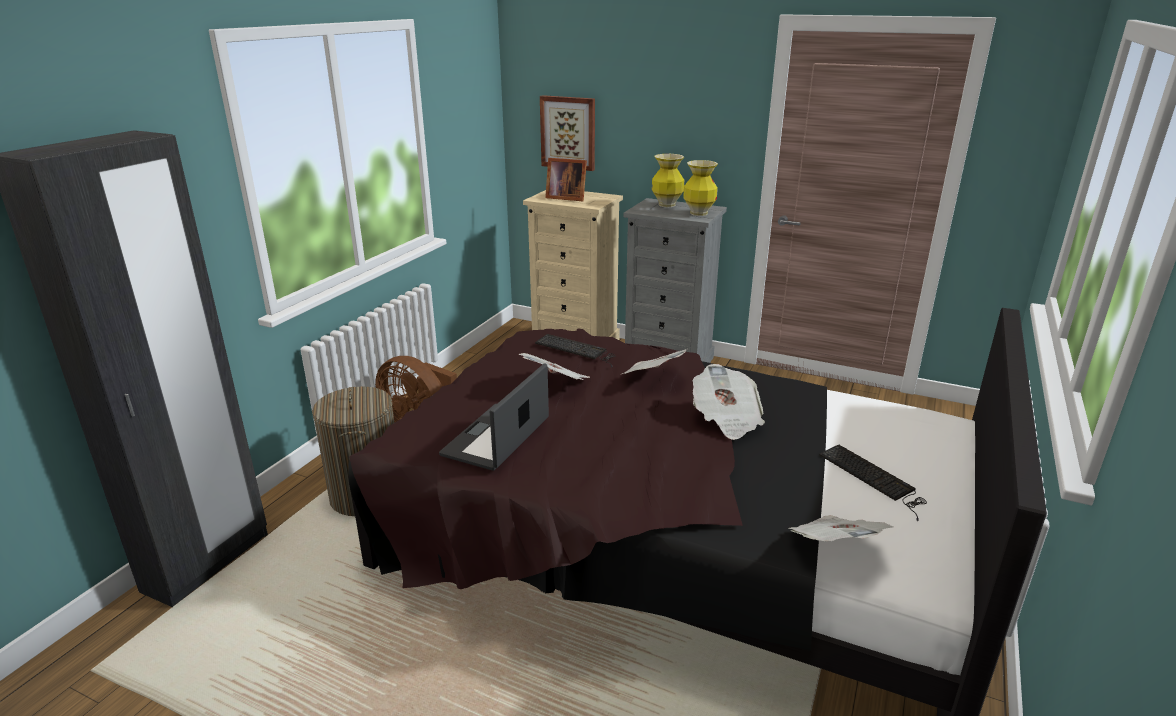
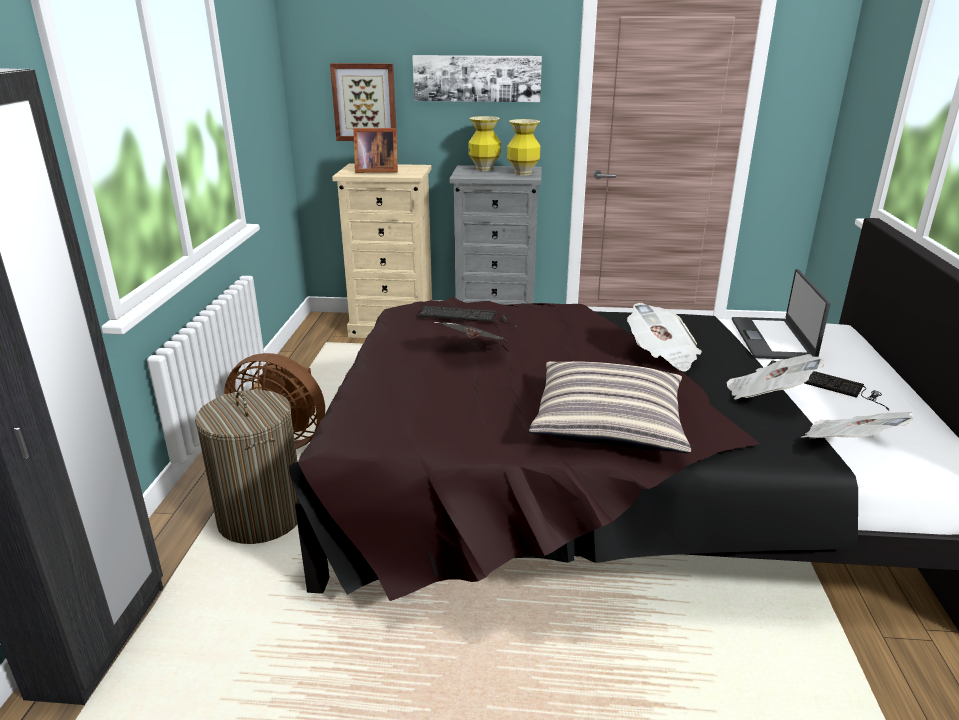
camera: 20 degrees left, 0 degrees up
(497, 437) = (459, 410): laptop -> laptop (773, 339)
(617, 475) = (608, 423): none -> pillow
(653, 378) = (563, 330): newspaper -> newspaper (766, 396)
(670, 117) = (477, 78): none -> picture

